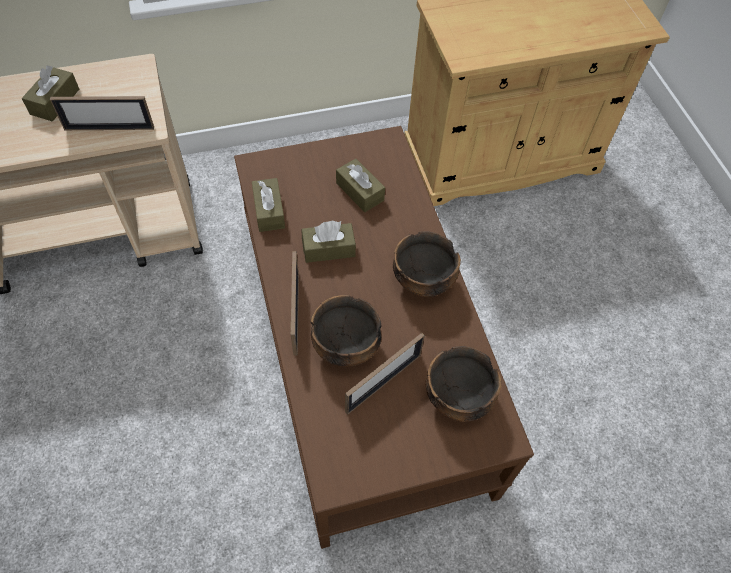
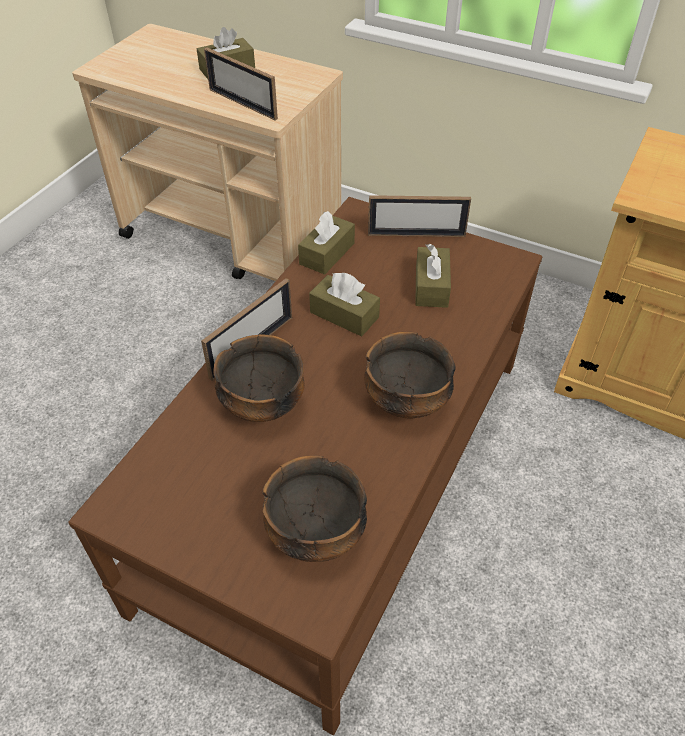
camera: 45 degrees right, 10 degrees down
(383, 383) = (258, 461): picture frame -> picture frame (416, 235)

